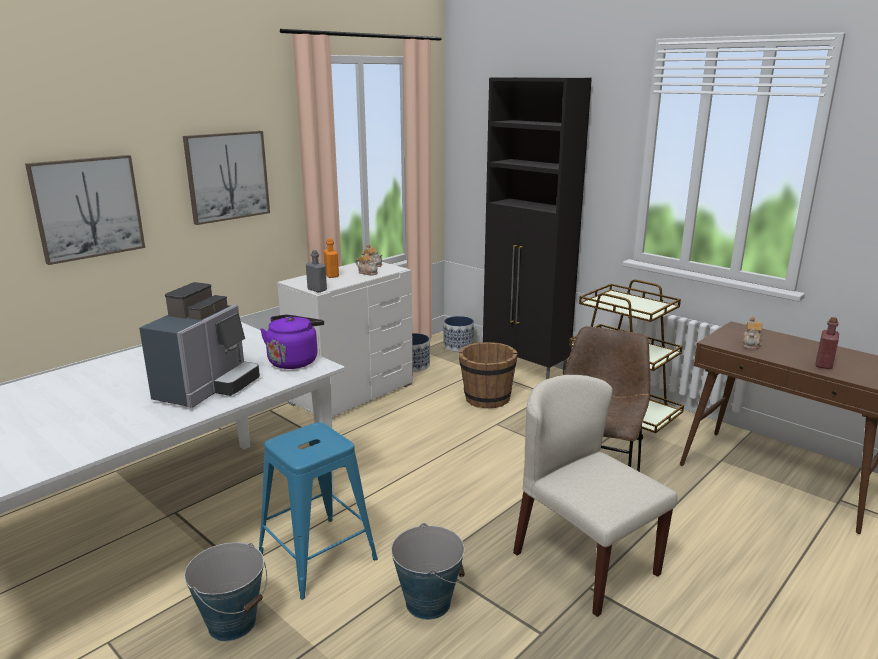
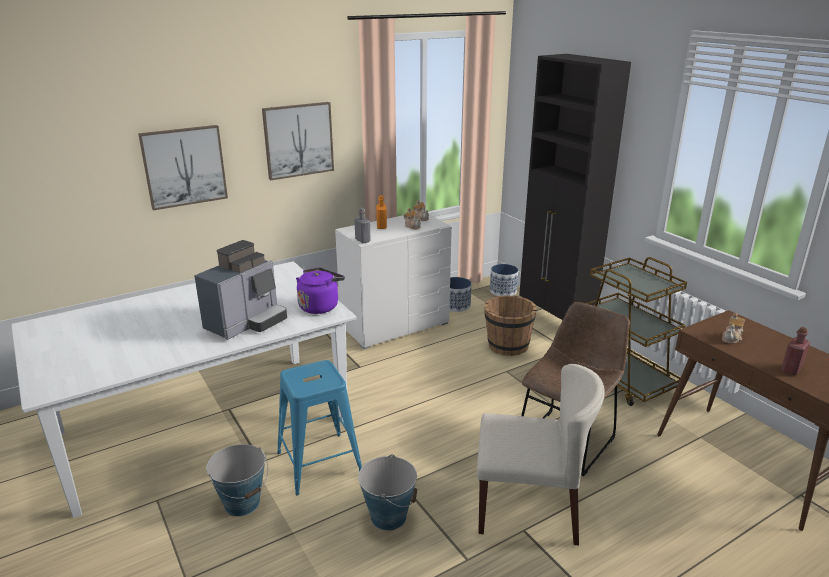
camera: 15 degrees right, 5 degrees up
(584, 563) = (528, 508): beige chair -> beige chair turned 120 degrees clockwise

